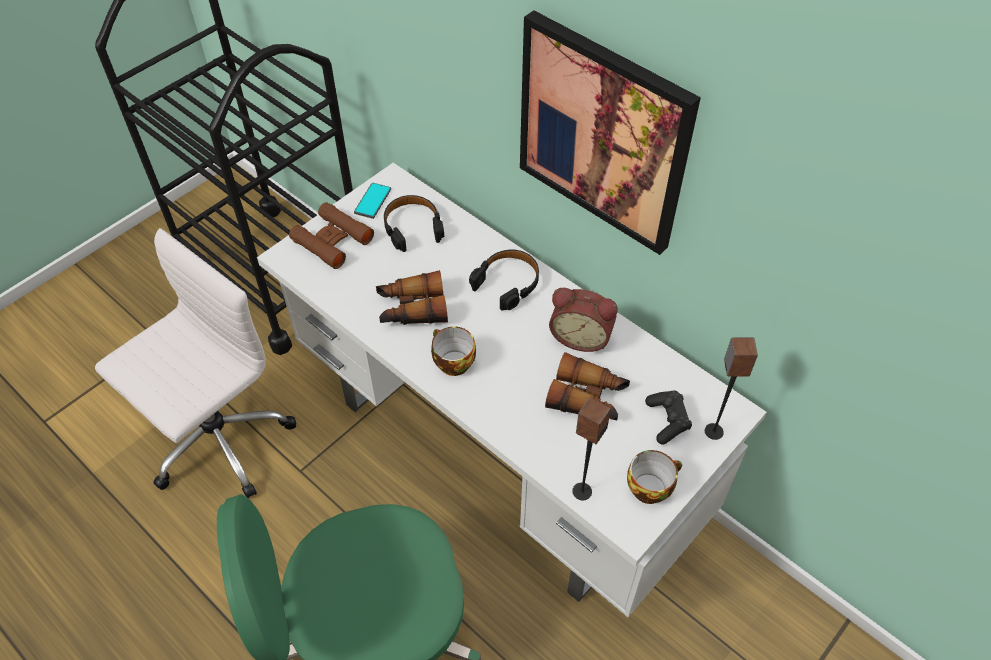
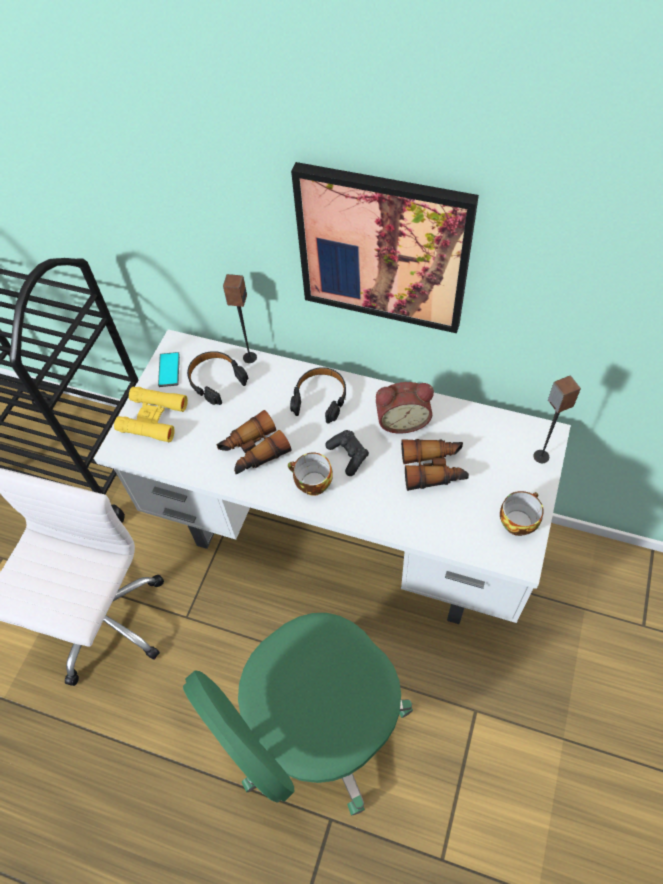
camera: 20 degrees left, 5 degrees up
(332, 240) = (153, 418): brown binoculars -> yellow binoculars
(581, 491) = (469, 547): speaker -> speaker (249, 357)
(667, 421) = (503, 462): black game controller -> black game controller (348, 455)

